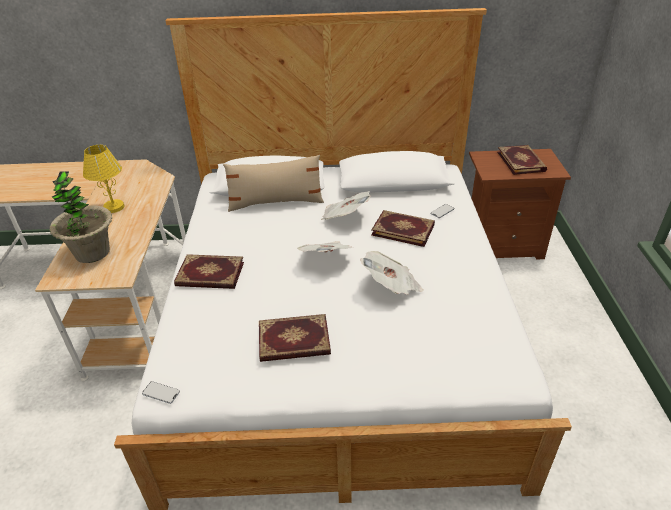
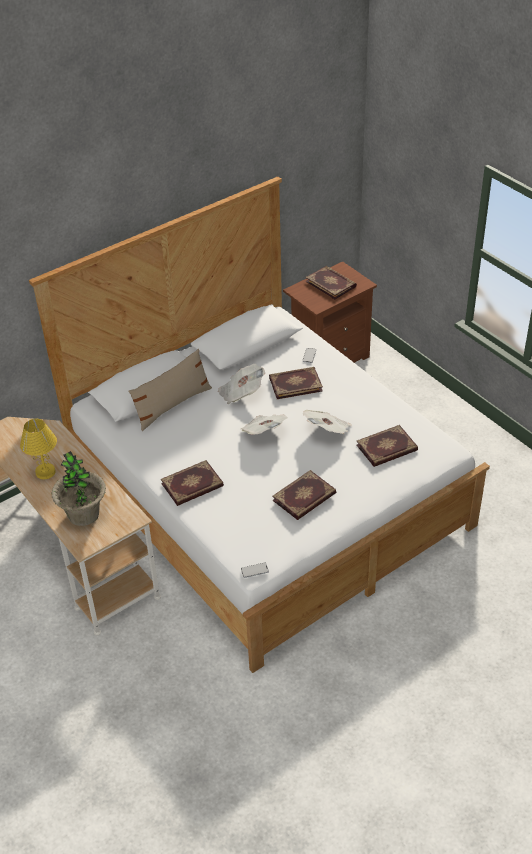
camera: 35 degrees left, 5 degrees up
(440, 335) = (387, 448): none -> book

